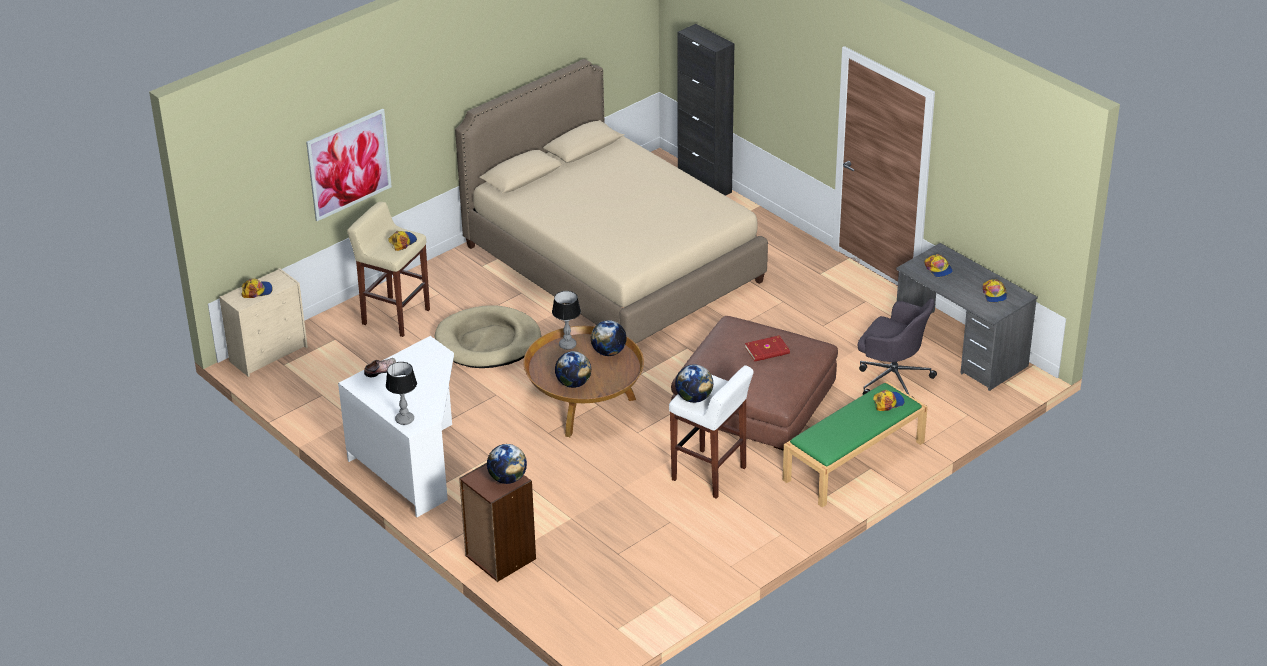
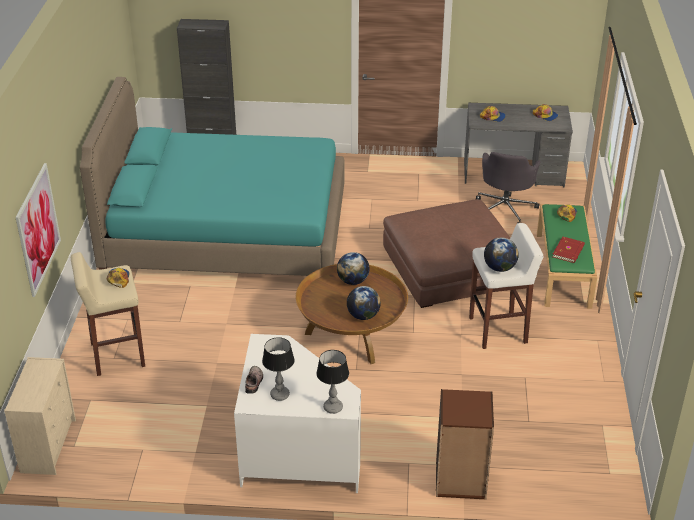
camera: 45 degrees left, 0 degrees up
(257, 291) = (34, 386): cap -> none
(488, 342) = (217, 332): beige dog bed -> none
(507, 478) = (474, 401): globe -> none
(567, 345) = (317, 292): table lamp -> table lamp (279, 395)
(612, 264) = (226, 233): beige bed -> turquoise bed
(767, 351) = (453, 222): red book -> red book (569, 251)
(892, 379) = (505, 209): grey office chair -> grey office chair turned 120 degrees clockwise

